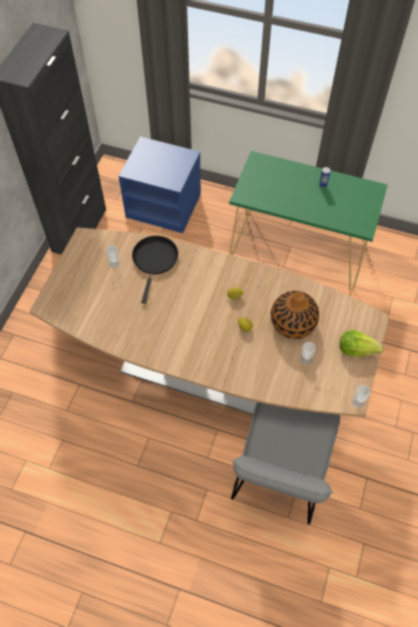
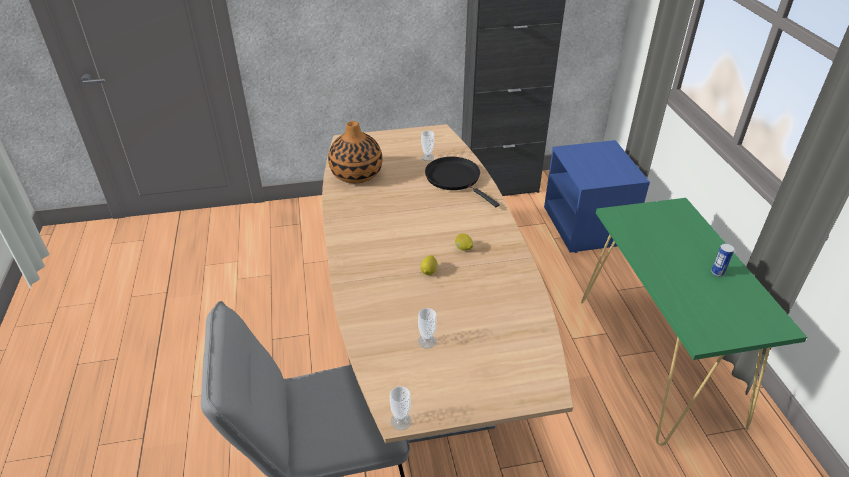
camera: 60 degrees right, 20 degrees down
(155, 260) = (455, 179): black frying pan -> black frying pan turned 105 degrees counterclockwise
(293, 322) = (471, 309): vase -> vase (356, 174)
(357, 349) = (485, 388): lettuce -> none

